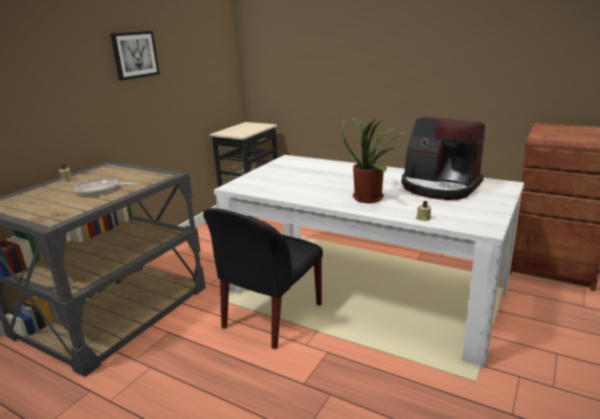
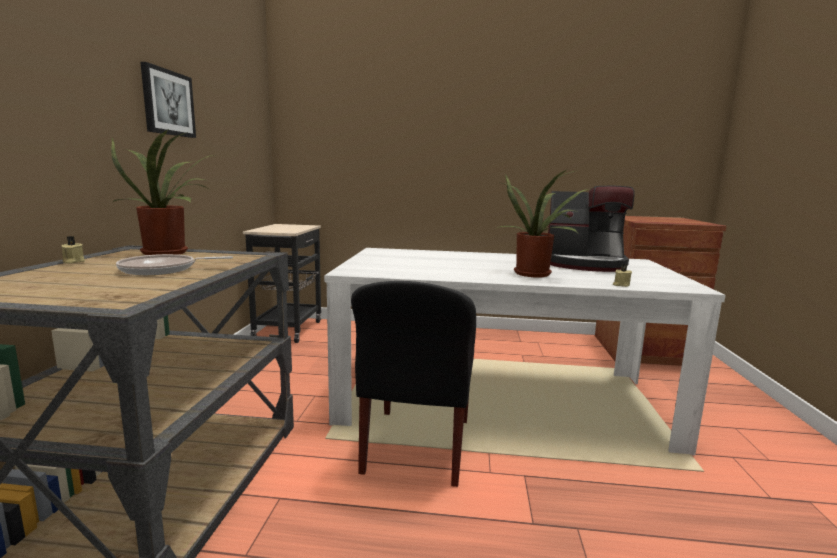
camera: 25 degrees left, 10 degrees down
(122, 170) = (169, 252): none -> potted plant

